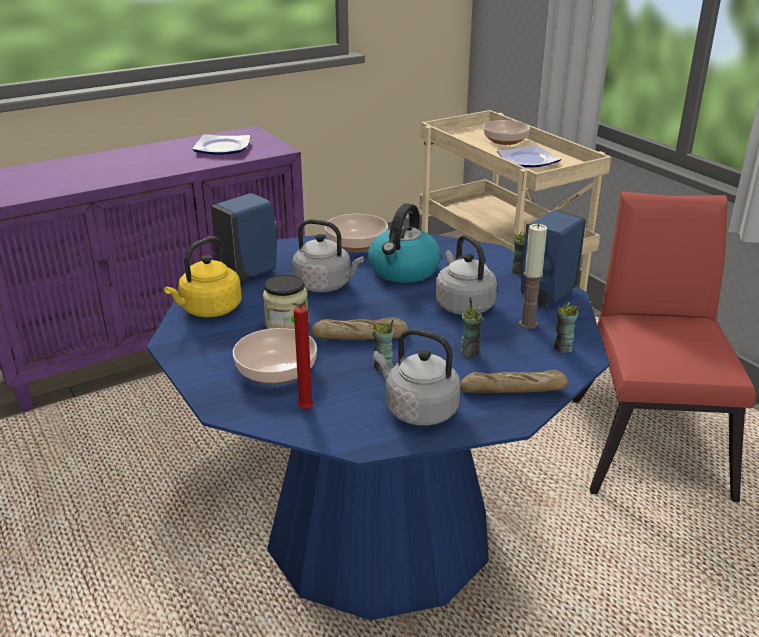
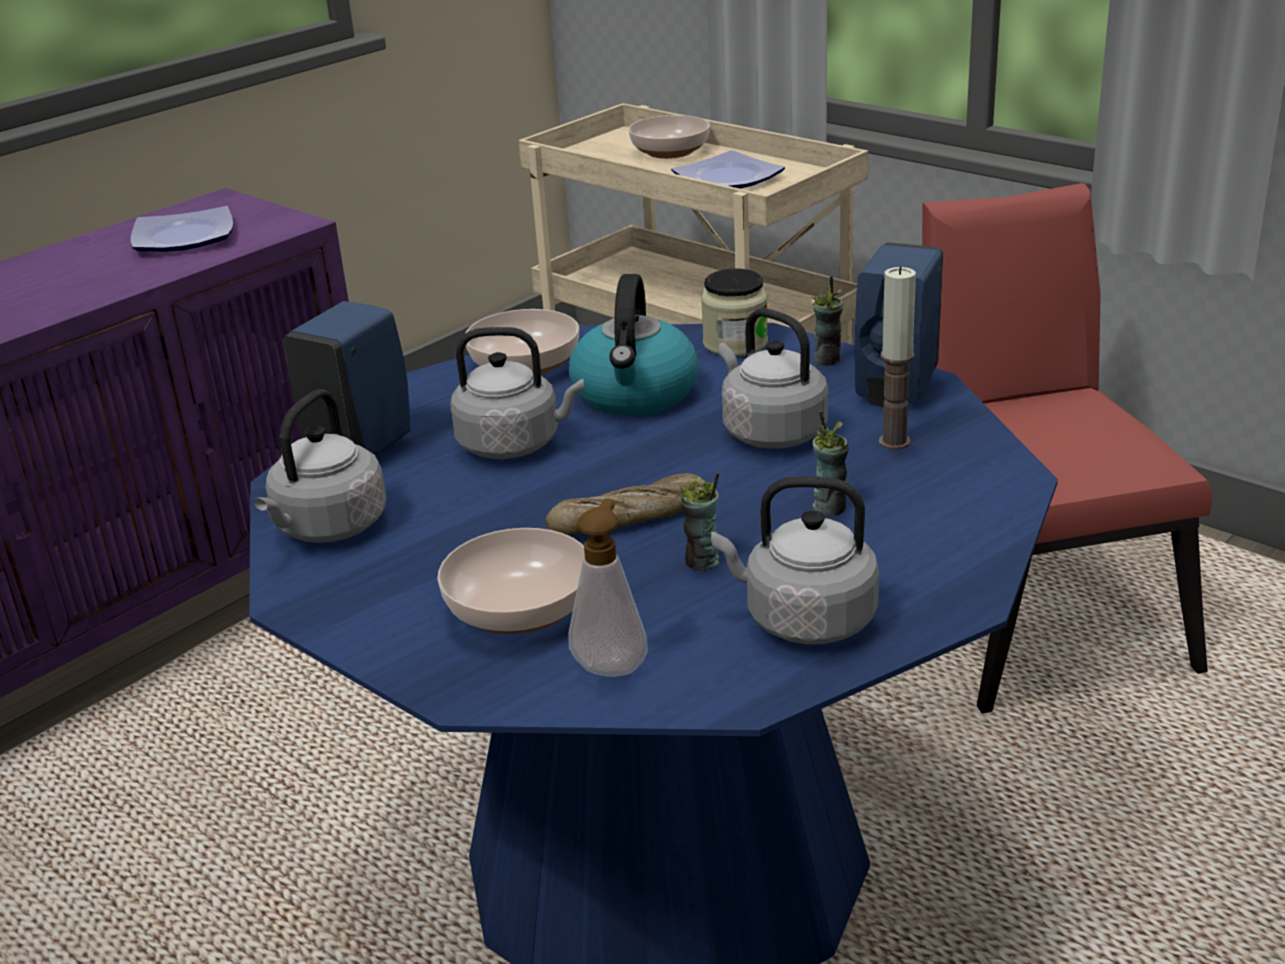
camera: 15 degrees left, 0 degrees up
(208, 310) = (328, 528): yellow kettle -> grey kettle
(287, 323) = (487, 523): jar -> jar (735, 343)
(304, 411) = (611, 665): red candle -> soap dispenser
(513, 391) = (937, 554): bread -> none
(563, 348) = (973, 470): cup -> none

